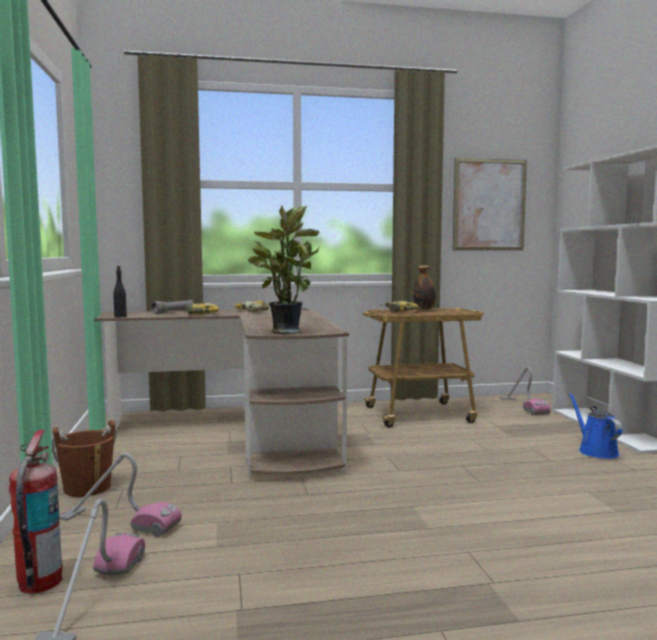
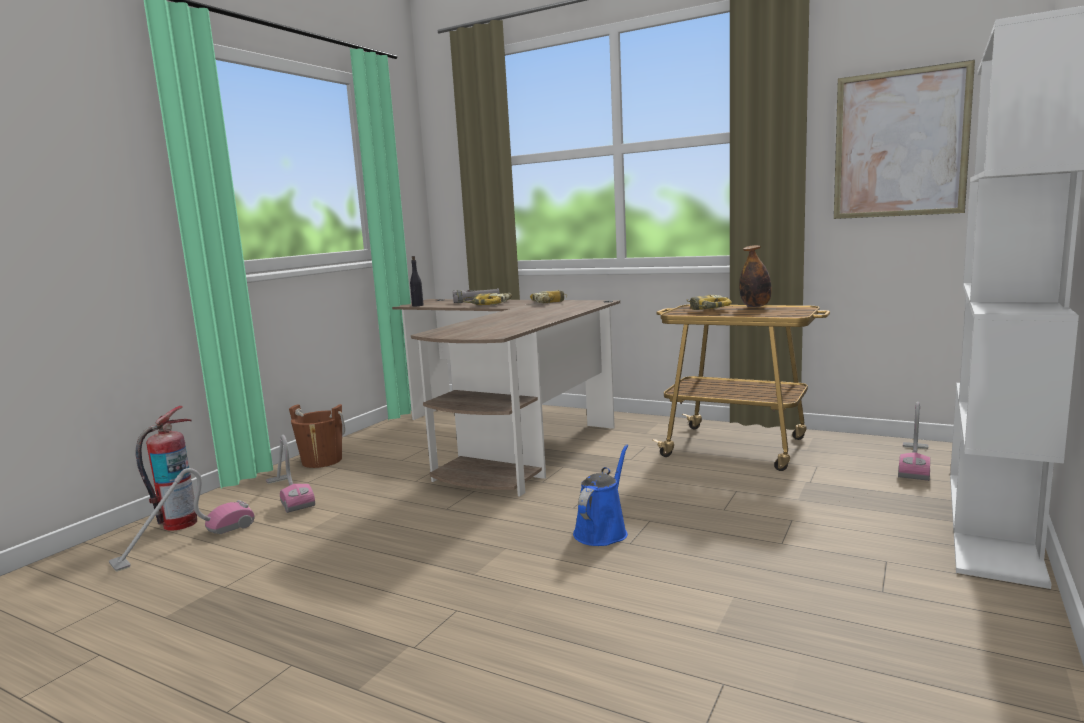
camera: 40 degrees right, 5 degrees up
(284, 332) = (452, 333): potted plant -> none
(595, 451) = (882, 549): blue watering can -> blue watering can (602, 531)

